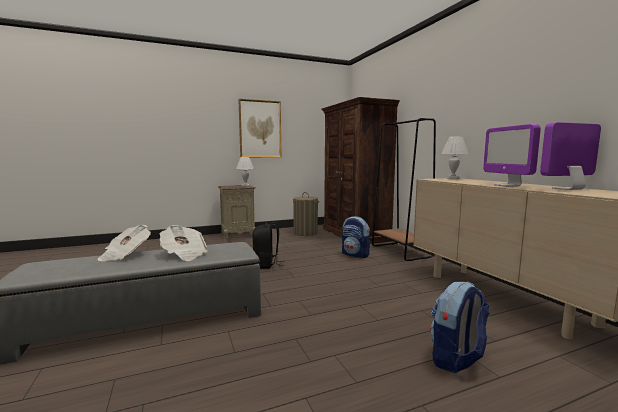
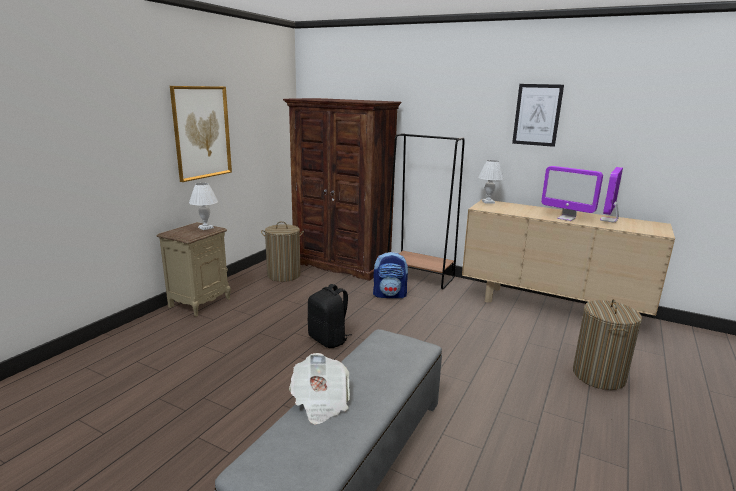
camera: 40 degrees left, 10 degrees up
(184, 254) = (379, 372): newspaper -> none
(456, 359) = (598, 375): backpack -> laundry basket
(501, 84) = (537, 115): none -> picture

